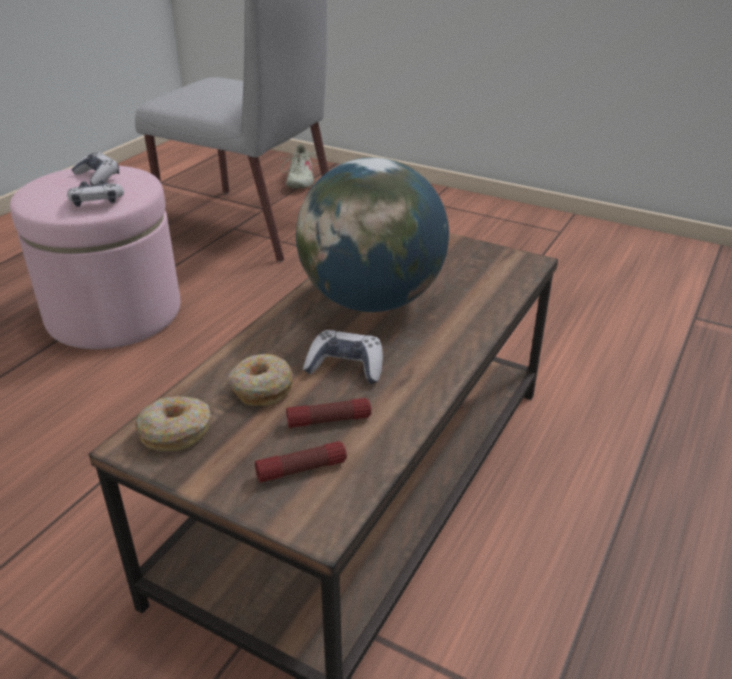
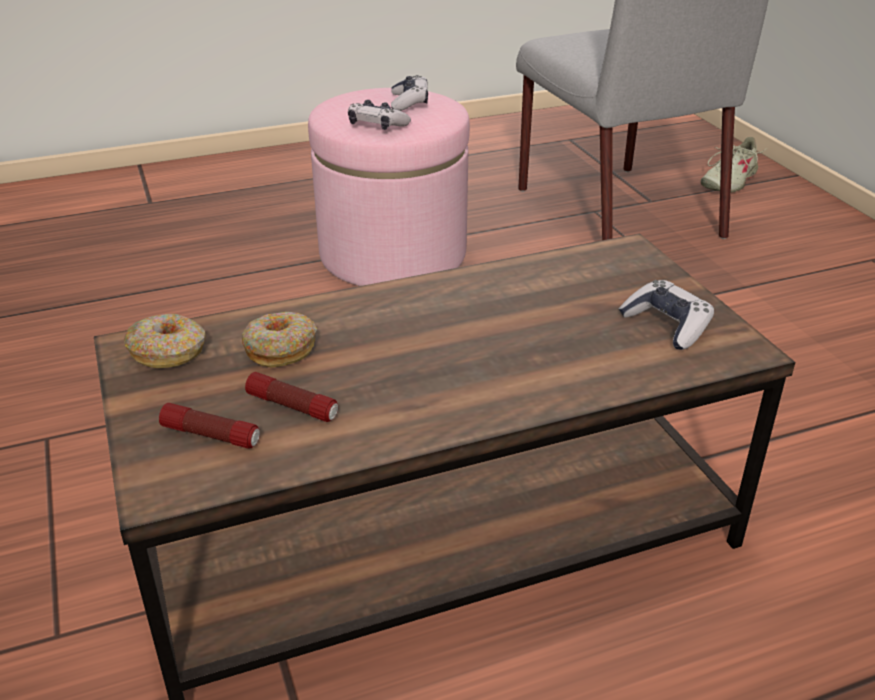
camera: 40 degrees right, 0 degrees up
(346, 367) = (378, 366): game controller -> game controller (666, 325)
(372, 300) = (497, 314): globe -> none

